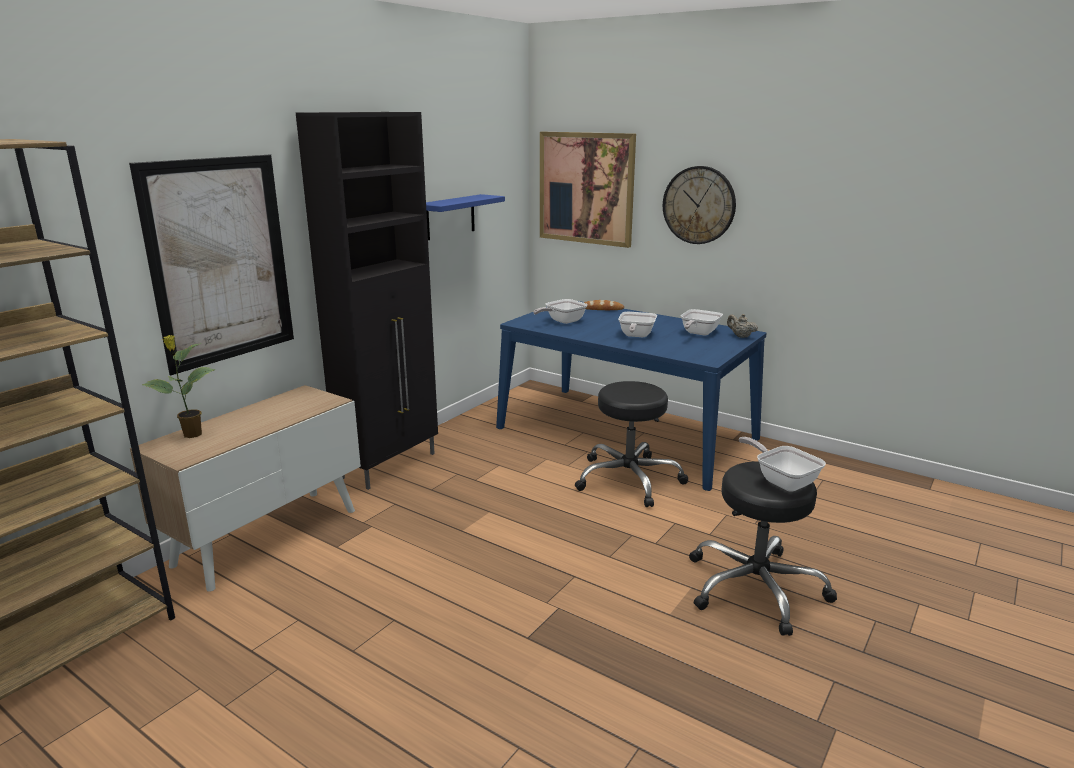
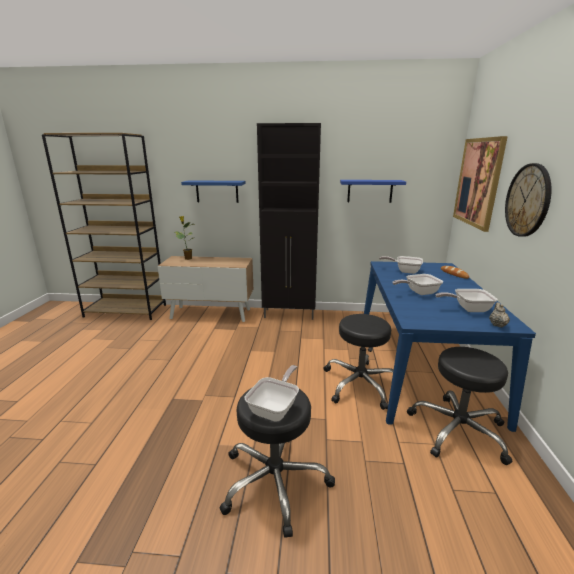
camera: 60 degrees right, 0 degrees up
(220, 261) = (217, 191): picture -> blue shelf
(742, 461) = (457, 430): none -> black stool

